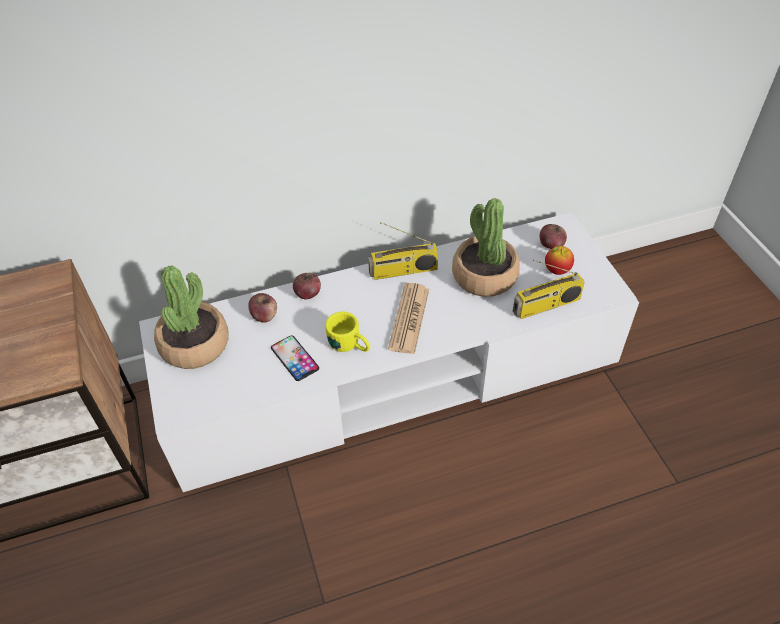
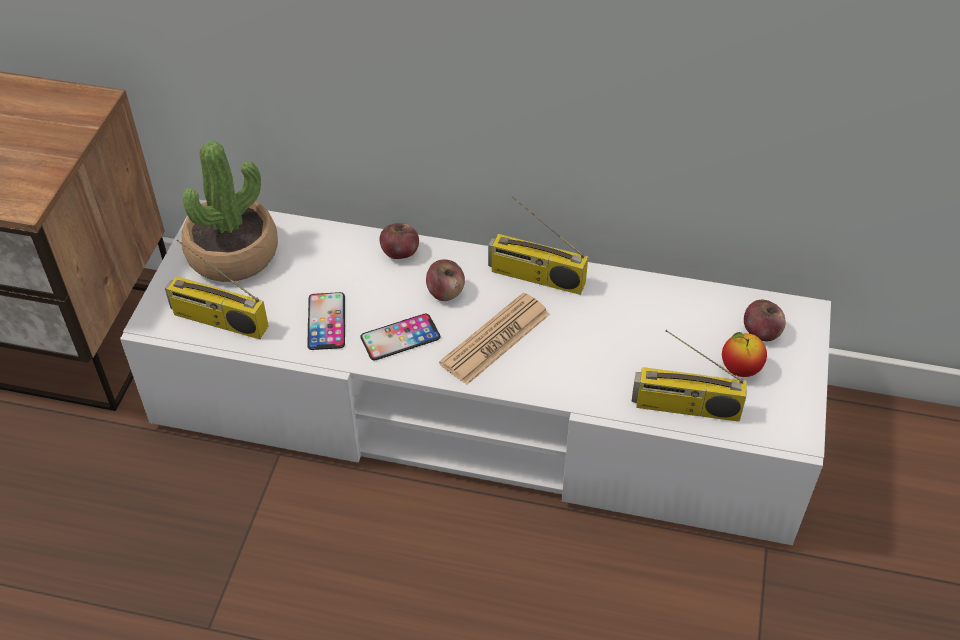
camera: 30 degrees right, 0 degrees up
(220, 393) = (218, 321): none -> radio
(264, 316) = (331, 256): apple -> apple (445, 292)
(350, 345) = (400, 337): yellow mug -> phone
(484, 276) = (634, 331): potted plant -> none

